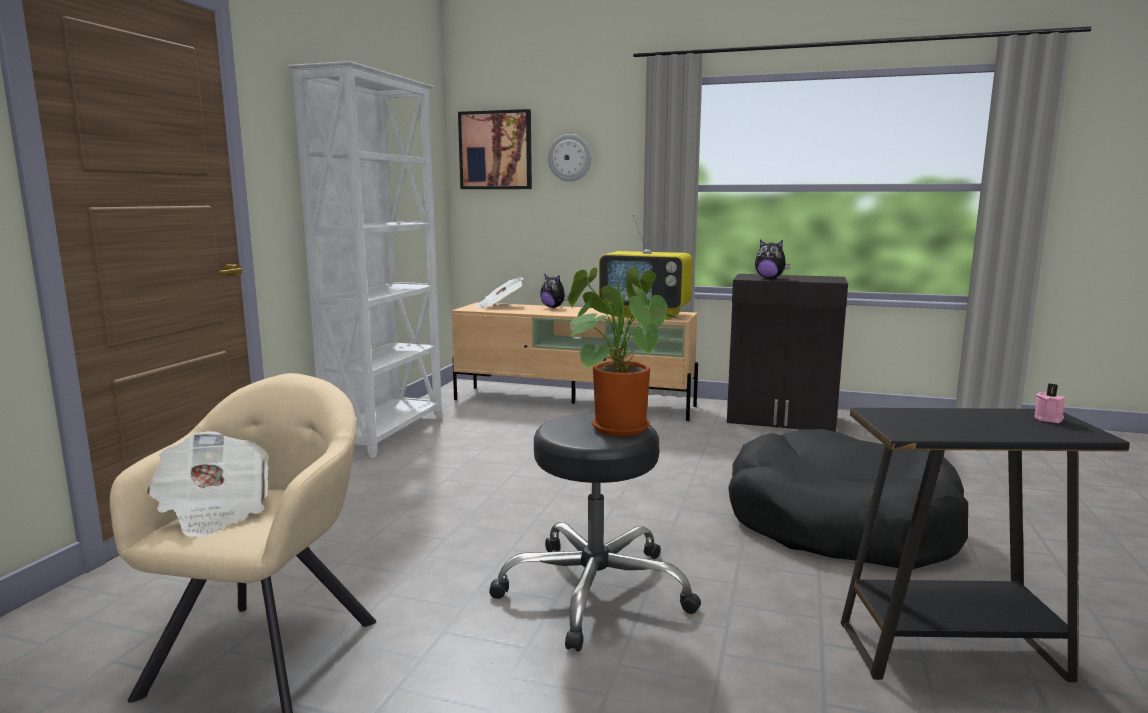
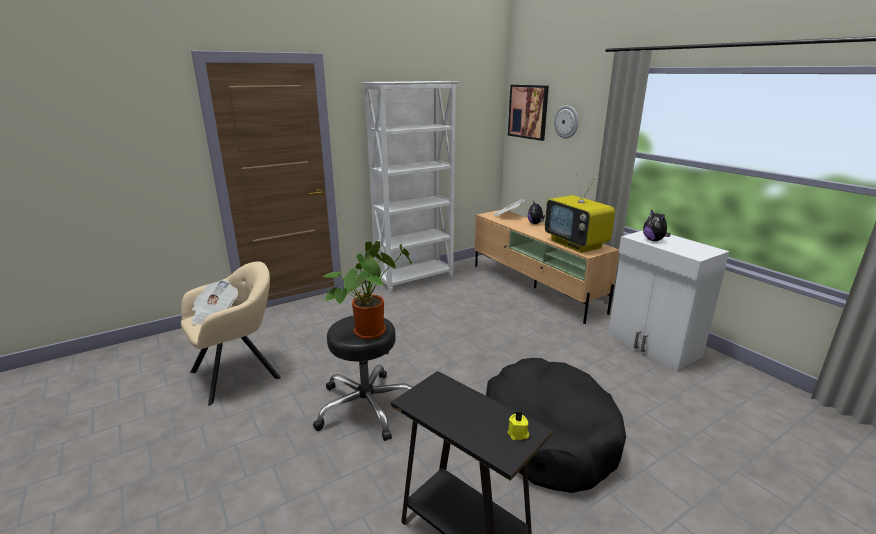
camera: 40 degrees right, 10 degrees up
(781, 420) = (653, 346): black cabinet -> white cabinet
(1049, 419) = (518, 434): pink candle -> yellow candle

